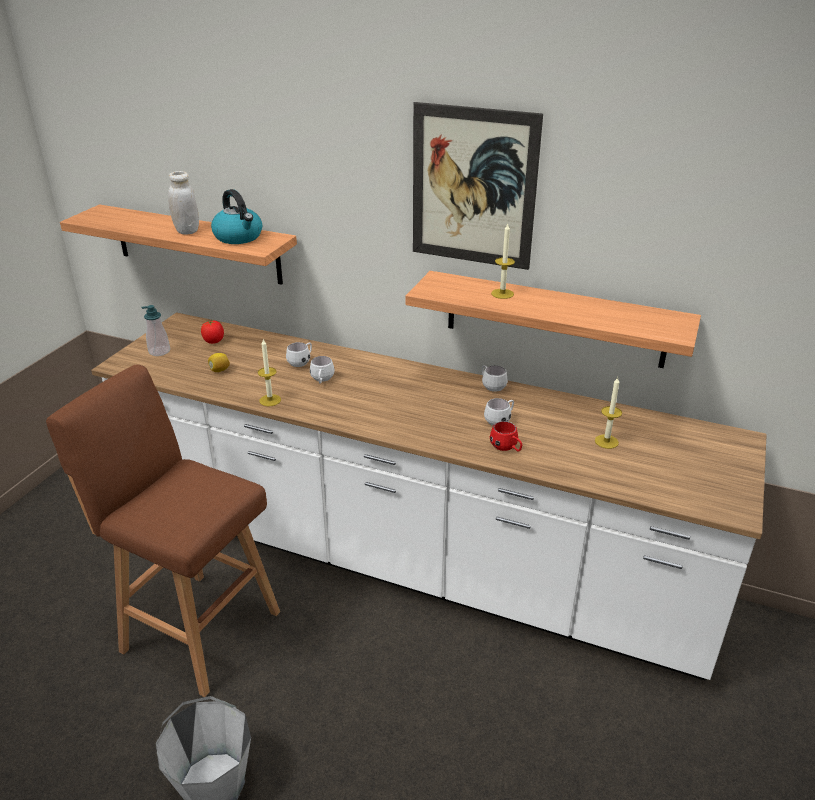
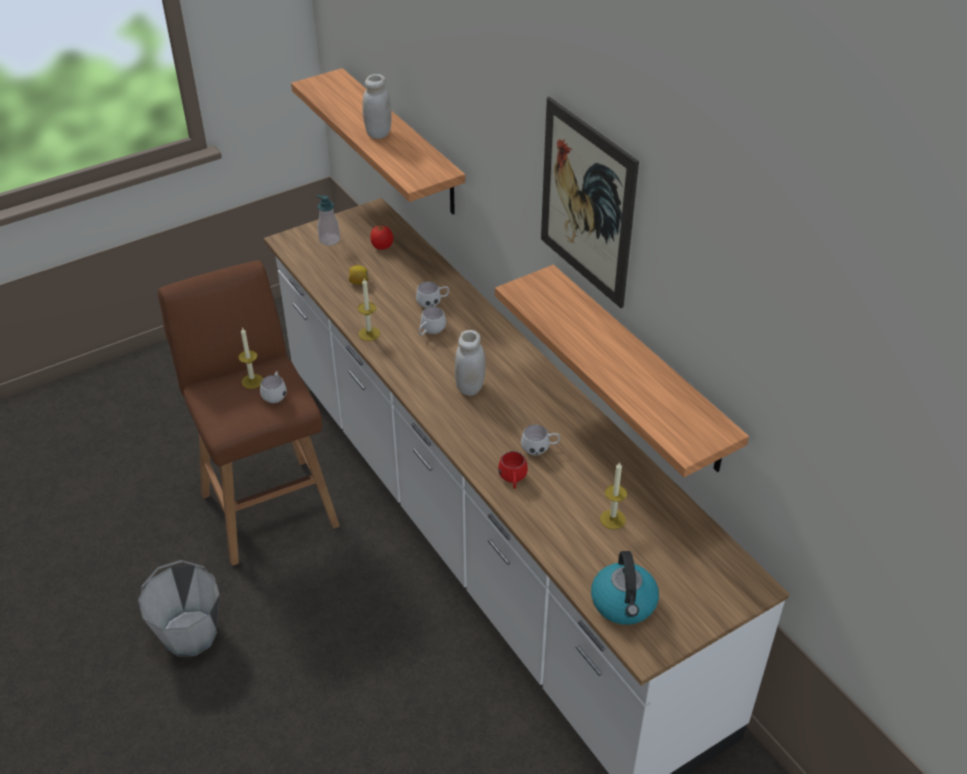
camera: 35 degrees right, 10 degrees up
(239, 237) = (412, 158): kettle -> kettle (624, 604)
(398, 403) = (470, 387): none -> white jar
(491, 386) = (574, 407): white mug -> white mug (275, 395)
(502, 294) = (584, 323): candle -> candle (252, 381)

